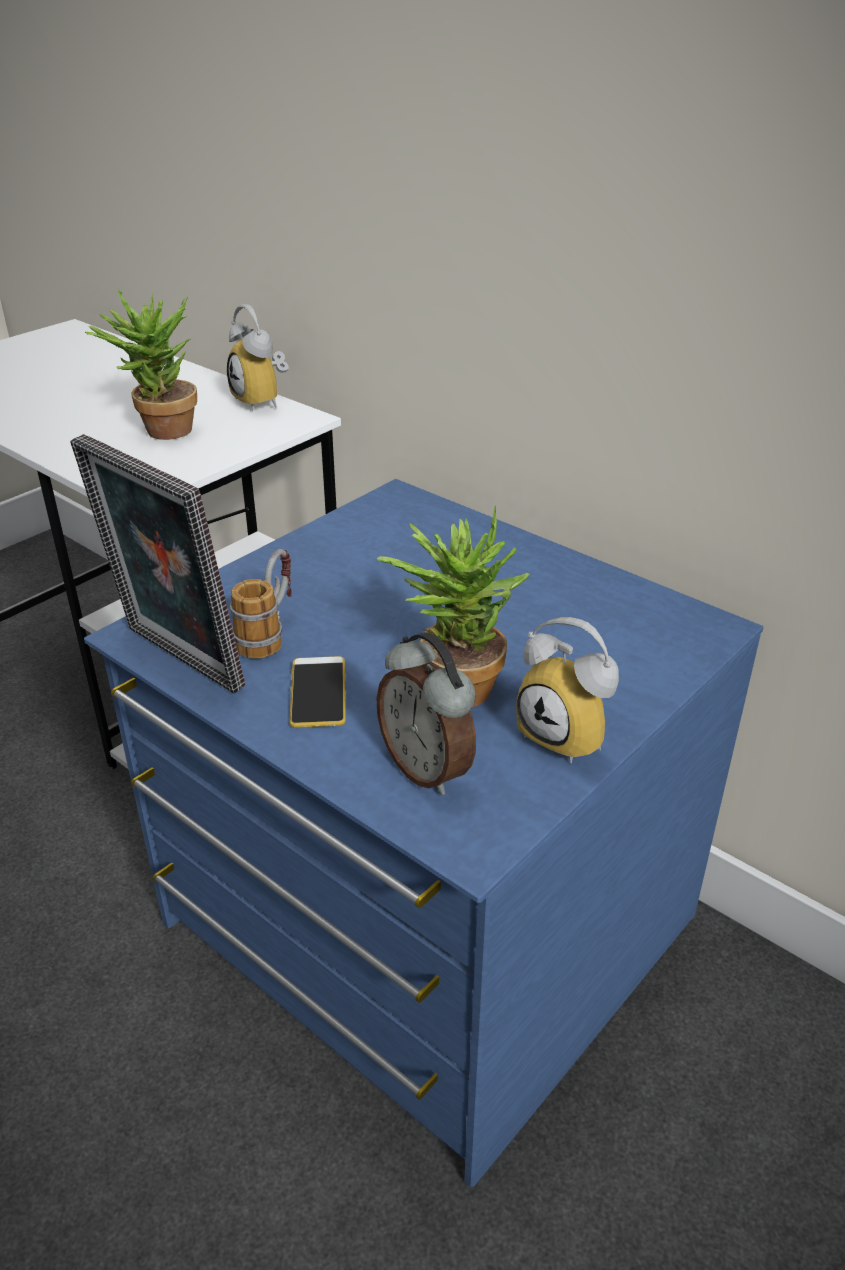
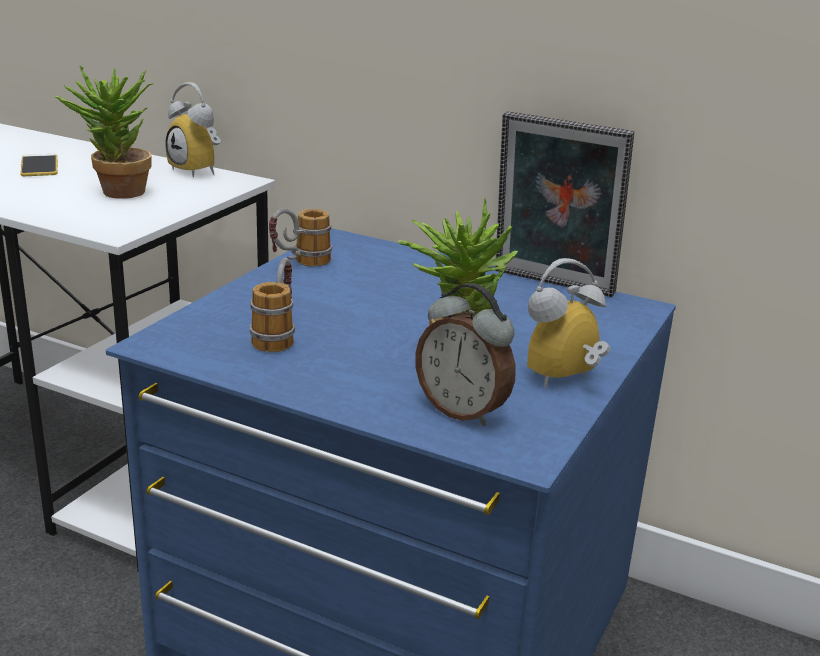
camera: 15 degrees left, 10 degrees down
(176, 661) = (204, 359): picture frame -> picture frame (551, 284)
(318, 692) = (343, 370): phone -> phone (39, 166)
(337, 530) = (299, 264): none -> mug
(570, 736) = (565, 381): alarm clock -> alarm clock turned 120 degrees clockwise

